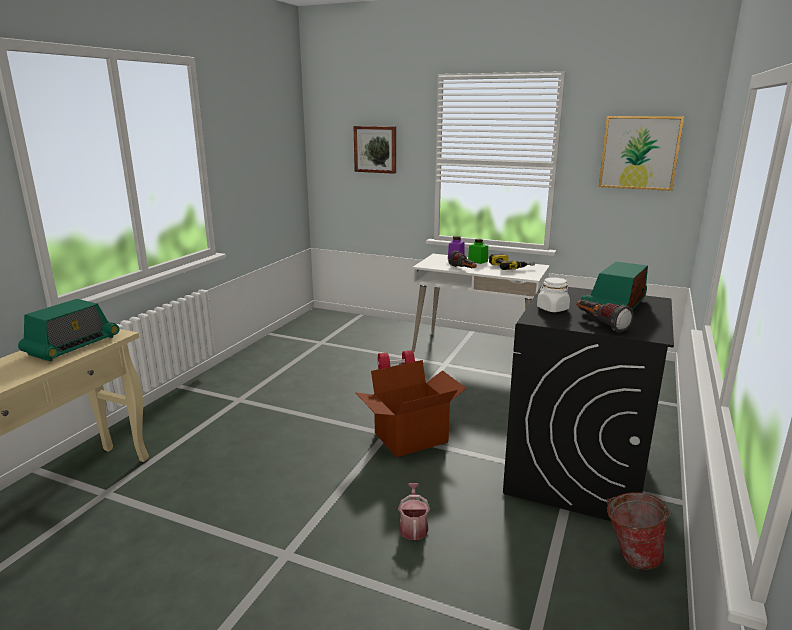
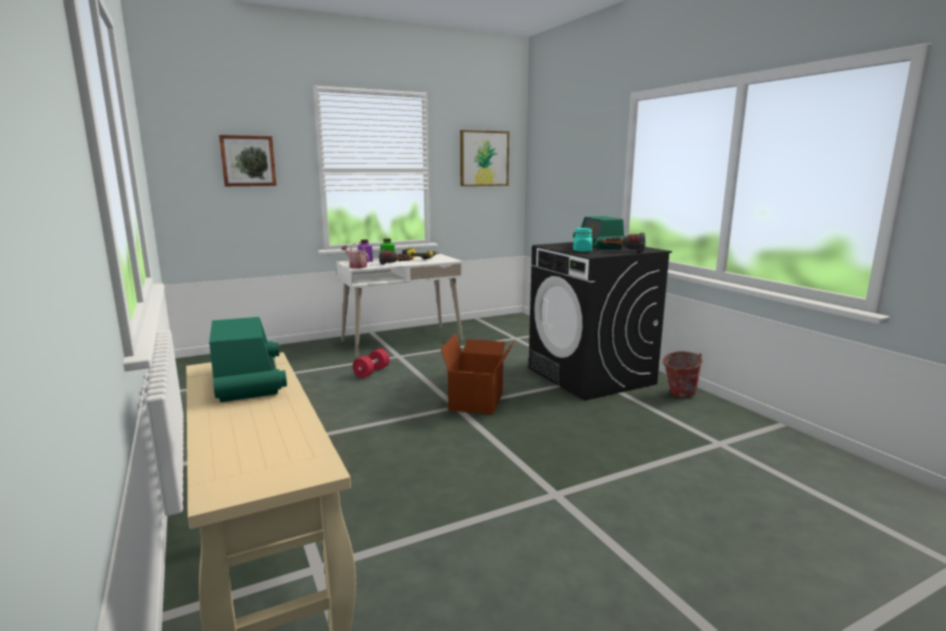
camera: 50 degrees left, 5 degrees down
(413, 526) = (582, 438): watering can -> watering can (356, 266)
(552, 309) = (582, 251): white jar -> turquoise jar

